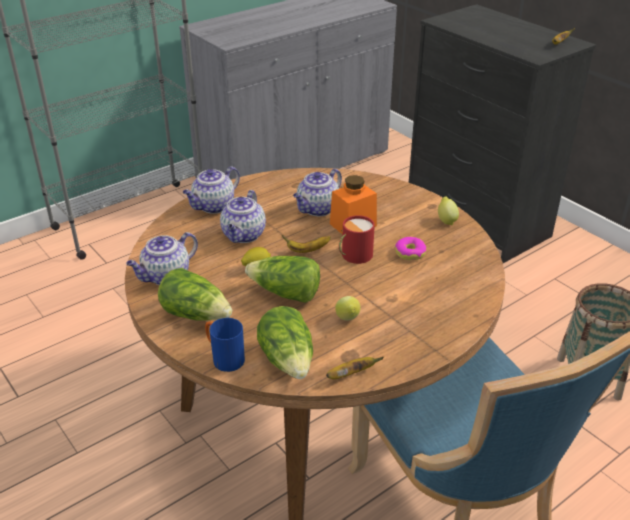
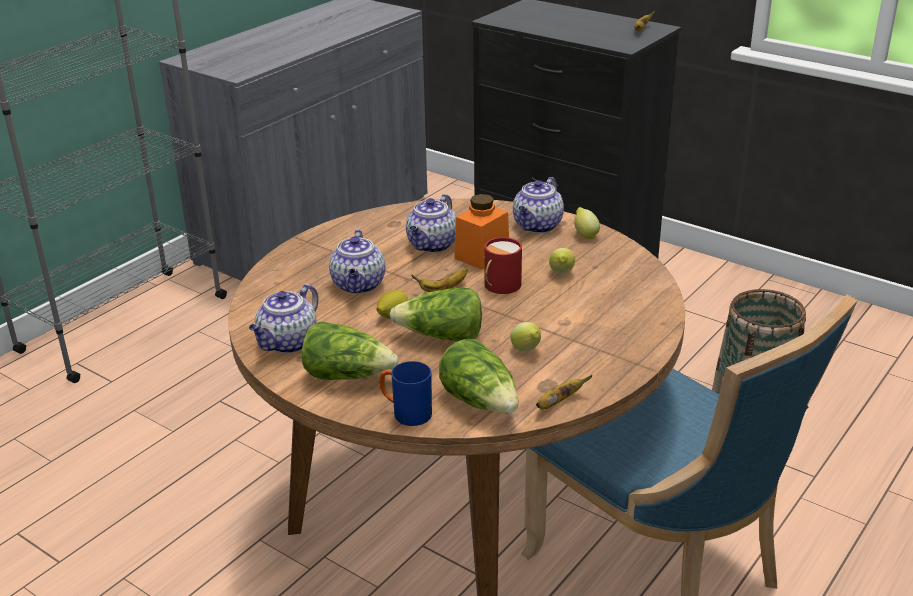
camera: 15 degrees left, 5 degrees down
(213, 206) = (304, 261): teapot -> teapot (537, 226)
(410, 253) = (561, 273): donut -> lemon

